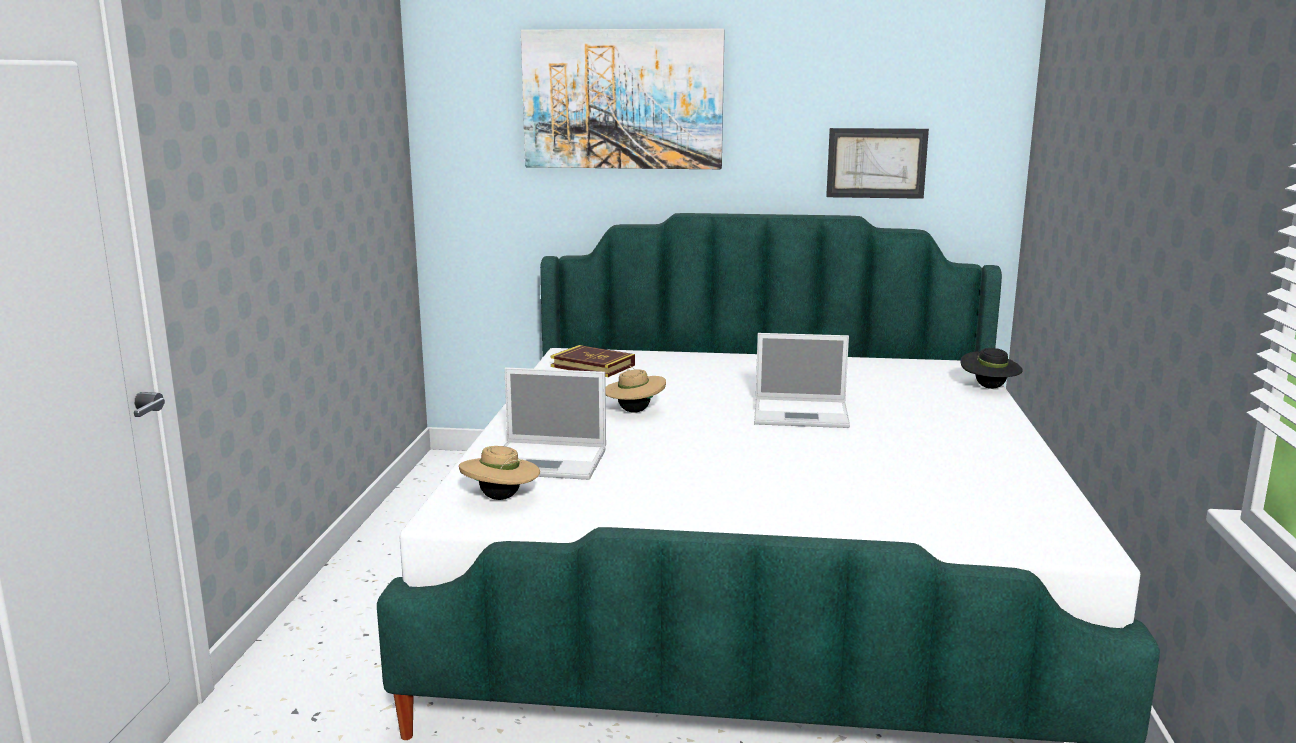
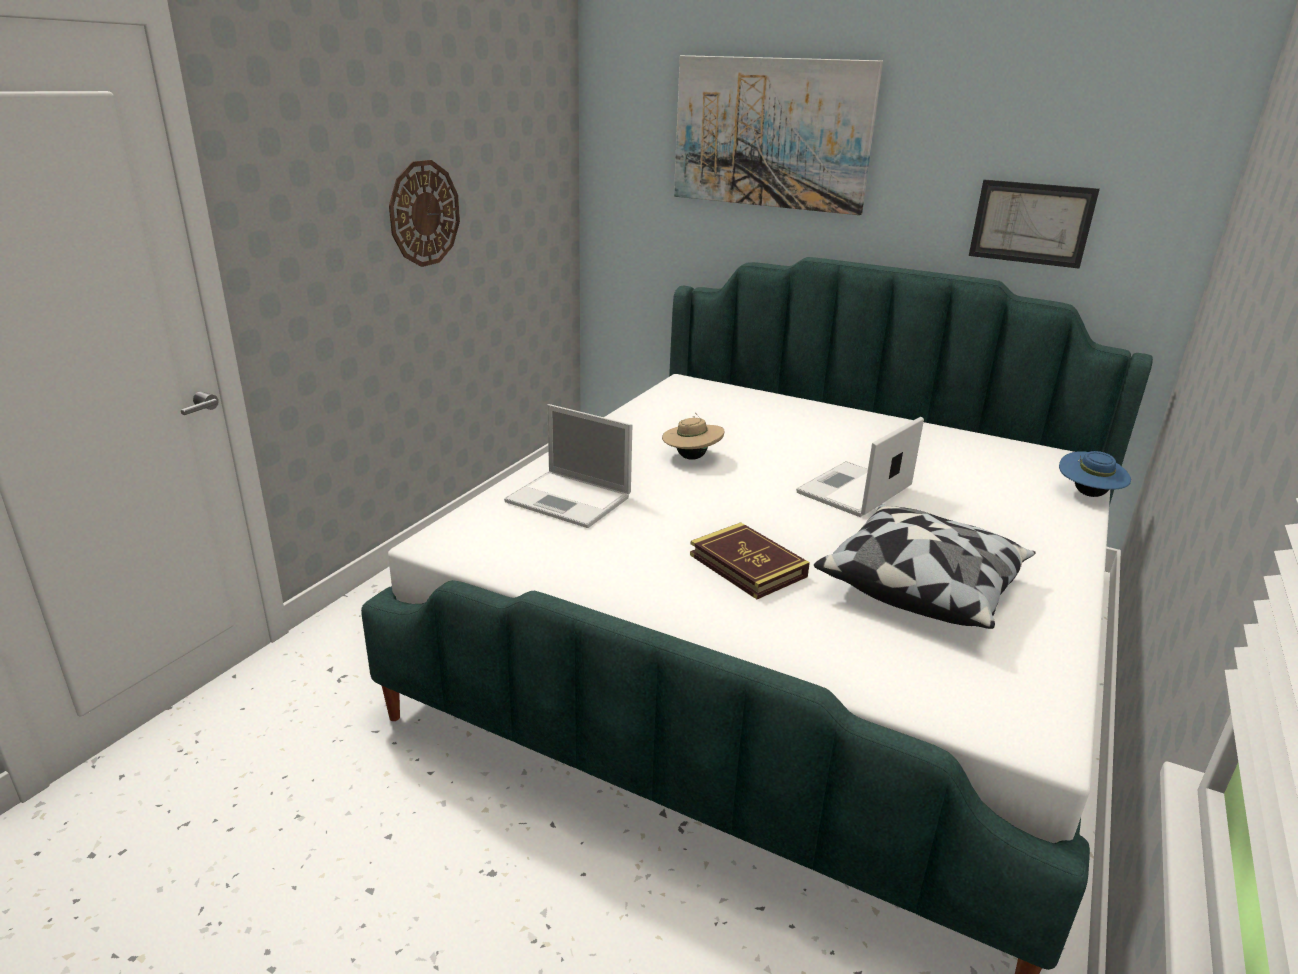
camera: 20 degrees right, 10 degrees up
(303, 193) = (424, 213): none -> wall clock
(501, 498) = (496, 532): beige hat -> none
(593, 366) = (695, 400): book -> book (747, 565)
(803, 414) = (853, 491): laptop -> laptop turned 105 degrees clockwise
(917, 470) = (921, 586): none -> pillow
(989, 387) = (1088, 494): black hat -> blue hat

